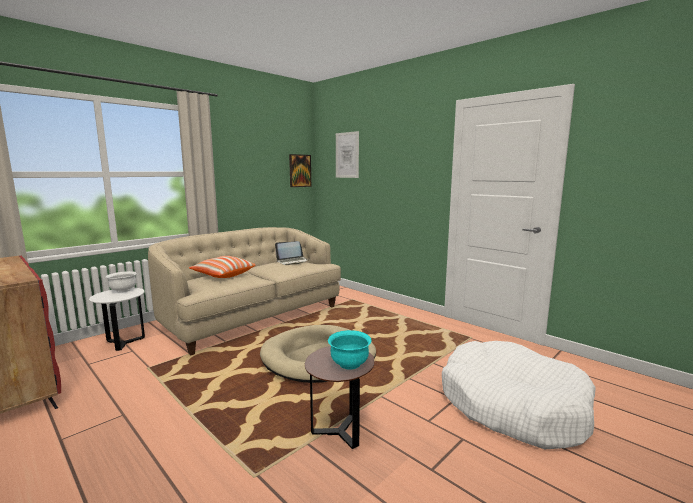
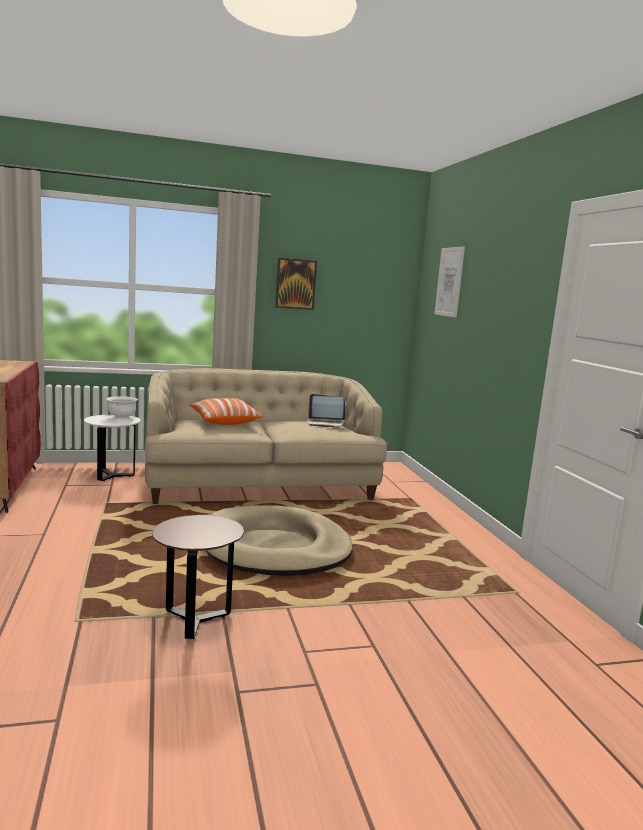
camera: 30 degrees right, 0 degrees up
(300, 170) = (390, 300): picture -> picture (295, 284)
(349, 364) = (201, 536): turquoise bowl -> none
(512, 405) = (440, 683): white dog bed -> none

